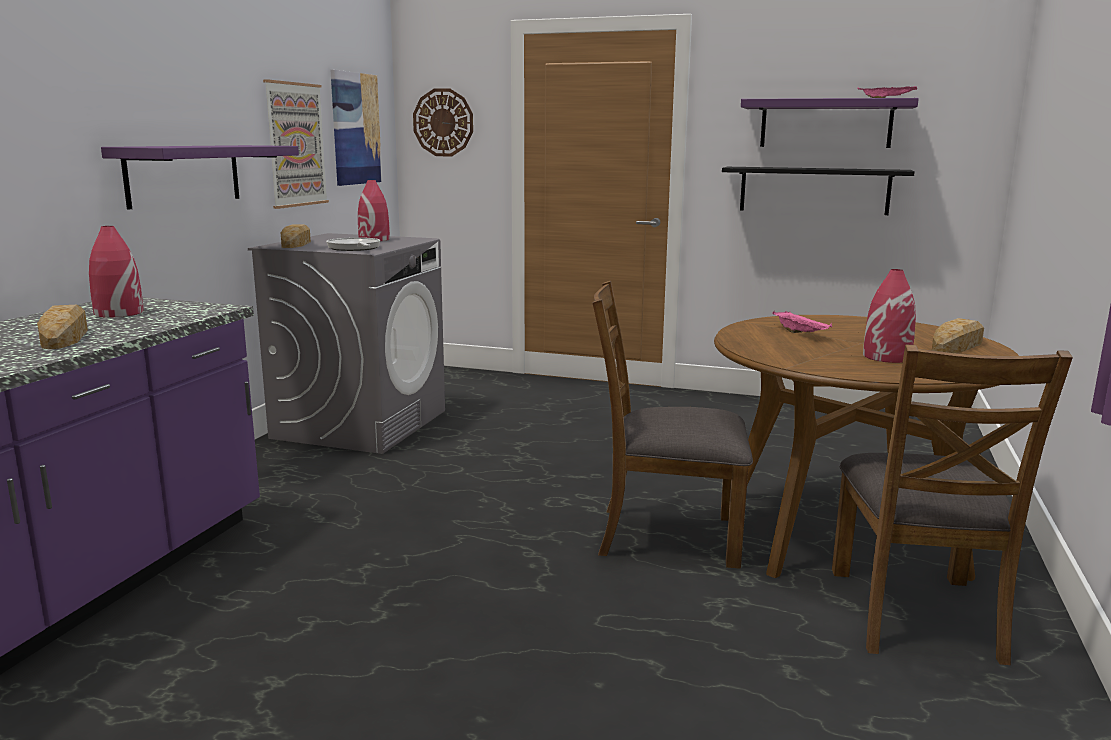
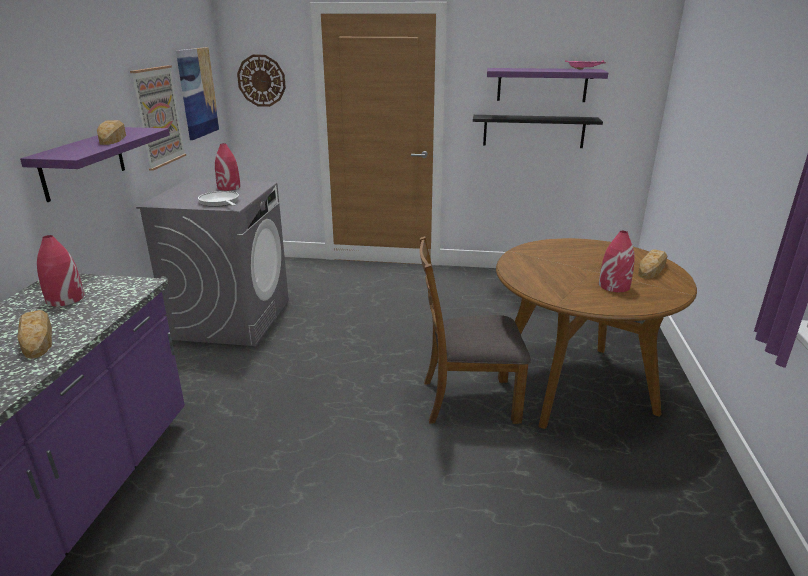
camera: 10 degrees left, 10 degrees up
(296, 243) = (172, 198): bread -> bread (113, 138)
(801, 333) = (551, 263): pink tray -> none
(916, 614) = (634, 448): brown chair -> none

